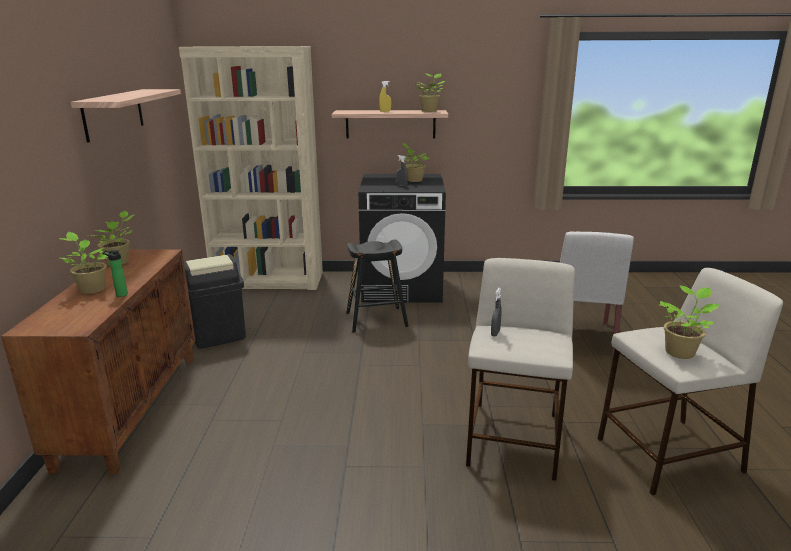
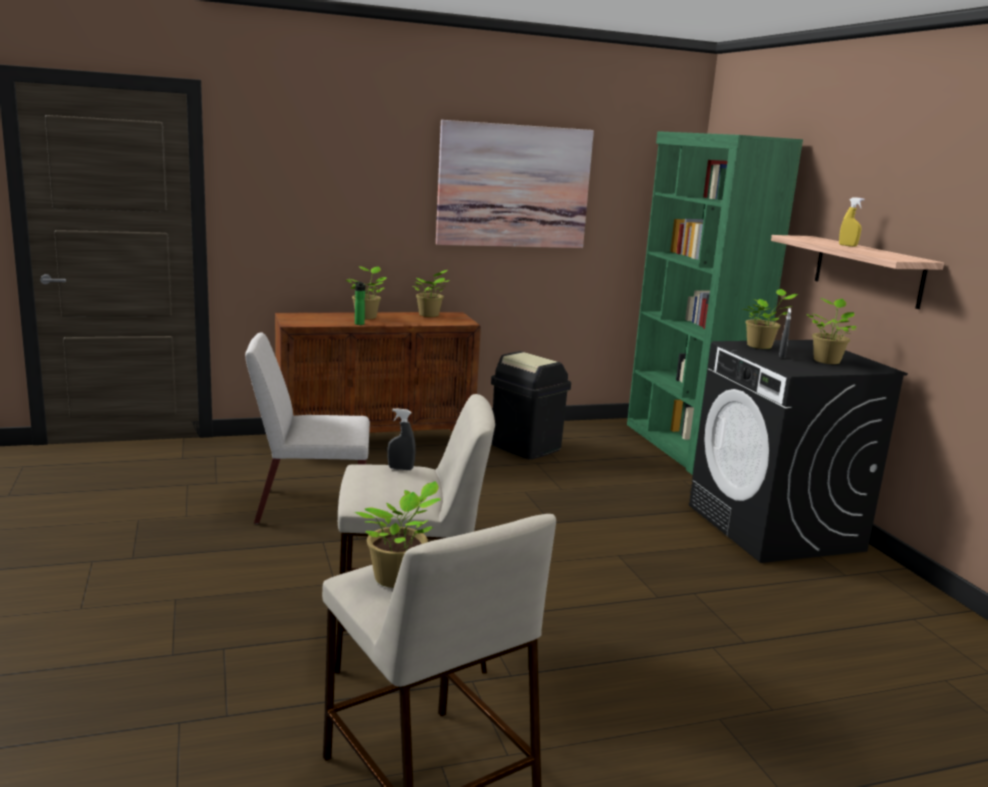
camera: 70 degrees right, 5 degrees down
(114, 114) = (514, 186): shelf -> picture
(269, 280) = (683, 446): beige bookcase -> green bookcase
(376, 319) = (648, 521): black stool -> none
(429, 111) = (904, 257): potted plant -> potted plant (761, 346)
(580, 337) = (774, 704): white chair -> white chair (310, 506)

